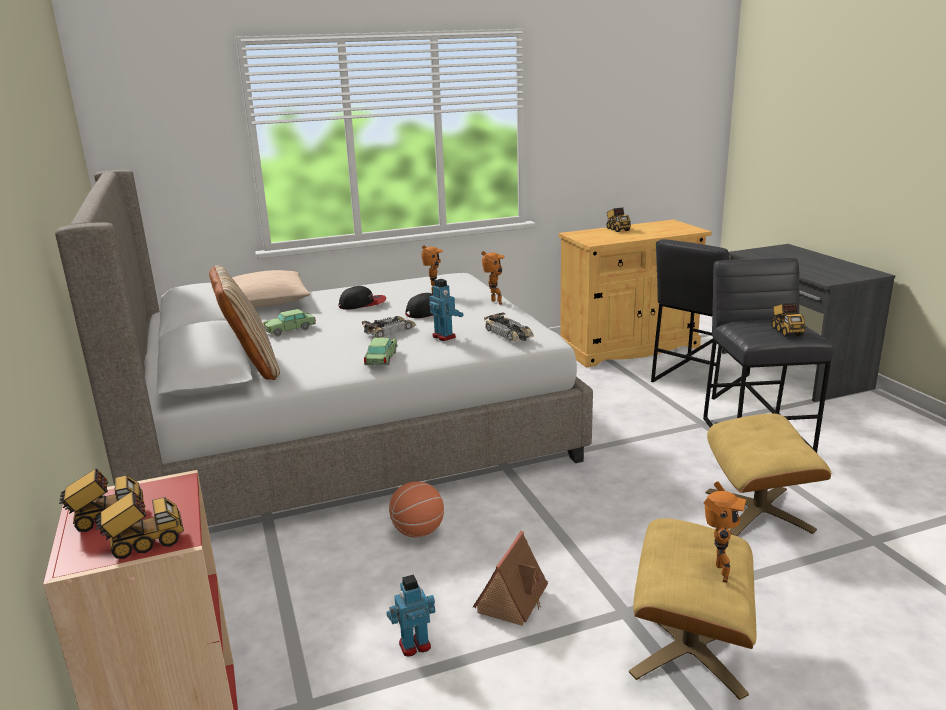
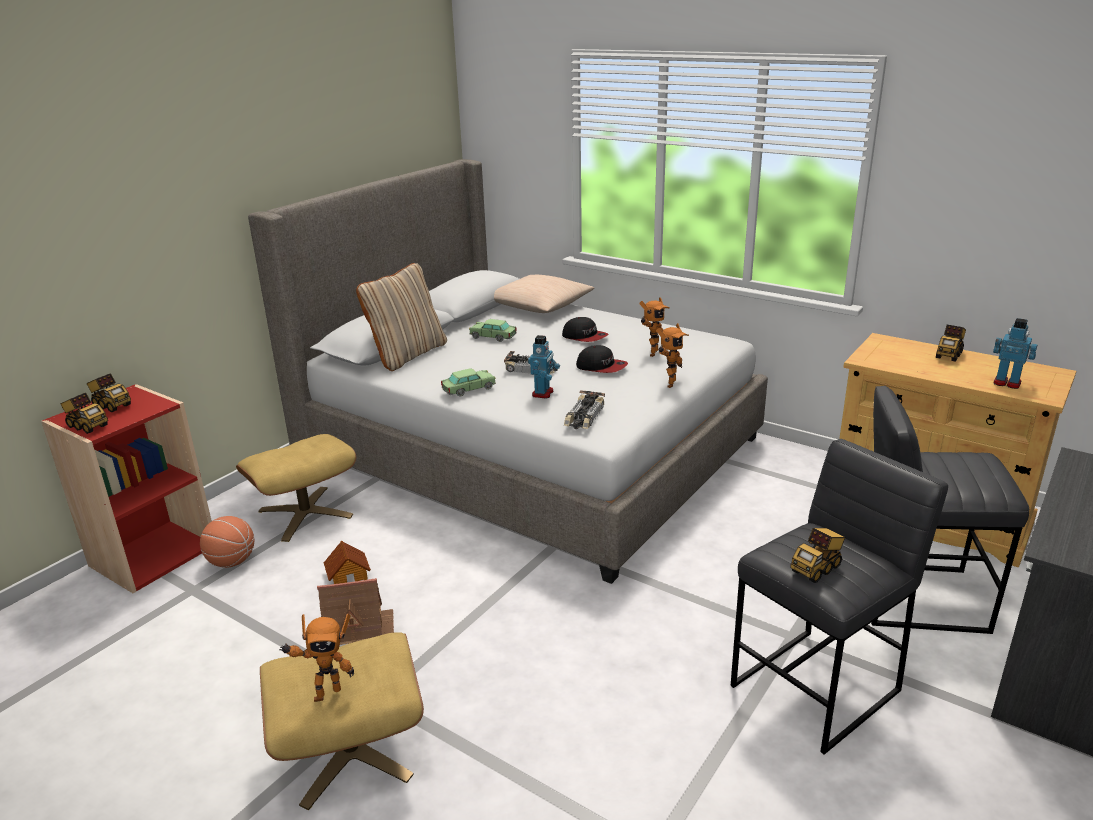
camera: 55 degrees right, 5 degrees up
(414, 645) = (275, 605): toy robot -> toy robot (1007, 383)
(417, 582) = (348, 574): none -> toy house
(418, 531) = (414, 545): basketball -> basketball (232, 561)
(759, 511) = (631, 737): beige ottoman -> beige ottoman (305, 514)

